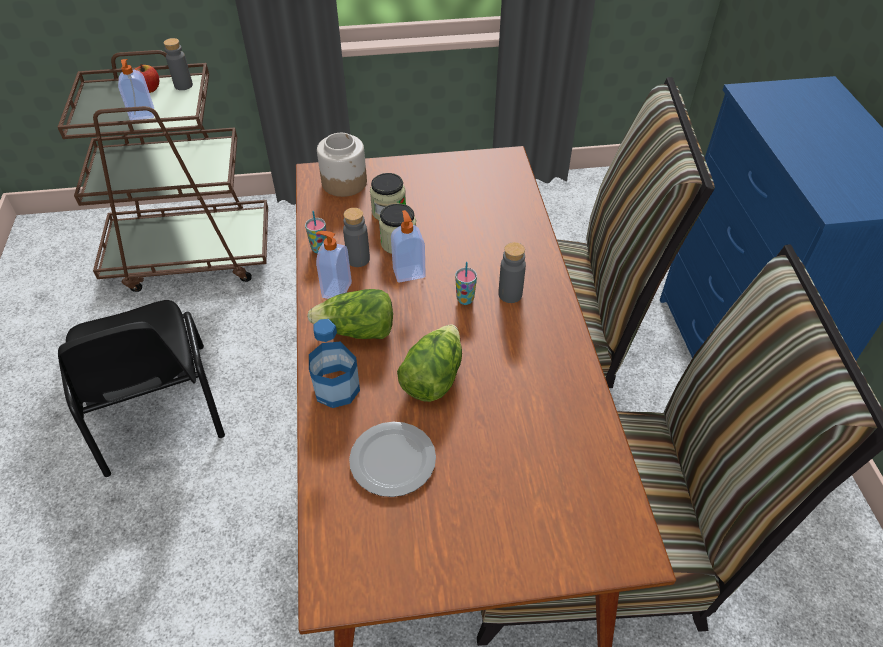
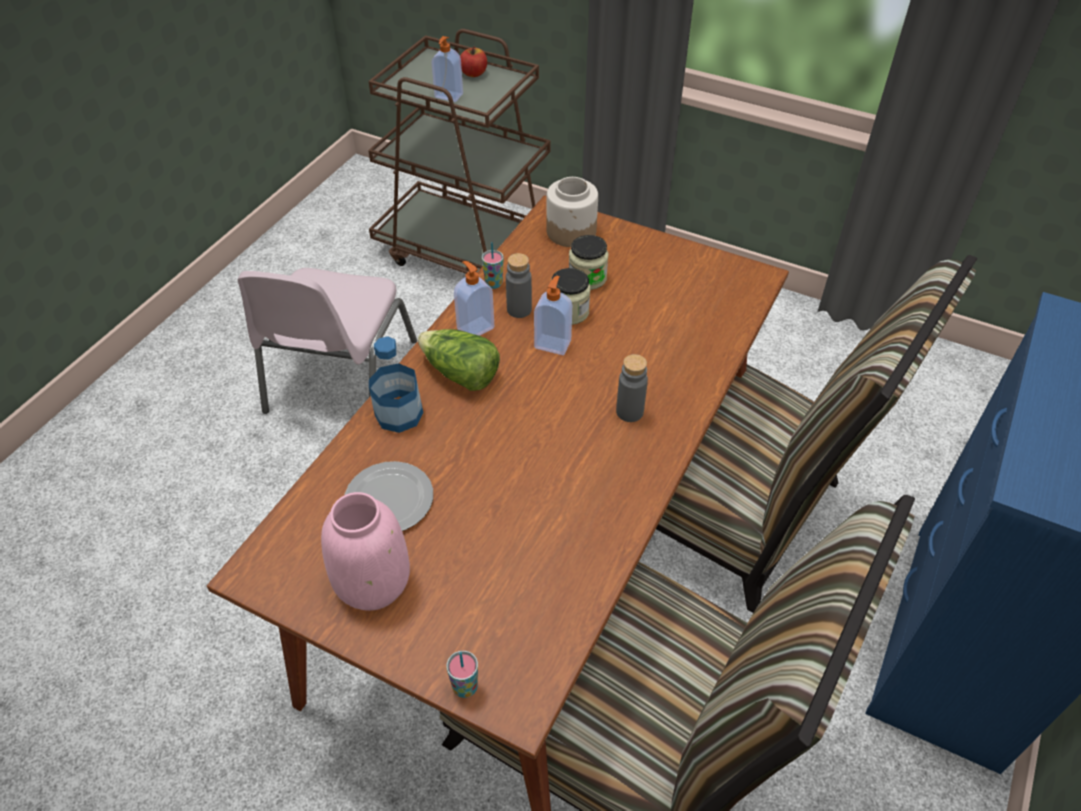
camera: 35 degrees right, 0 degrees up
(155, 410) = (338, 377): black chair -> pink chair
(183, 85) = (506, 80): grey bottle -> none
(432, 376) = (487, 448): lettuce -> none
(442, 535) = (372, 584): none -> pink vase
(465, 299) = (582, 395): cup -> cup (465, 687)

